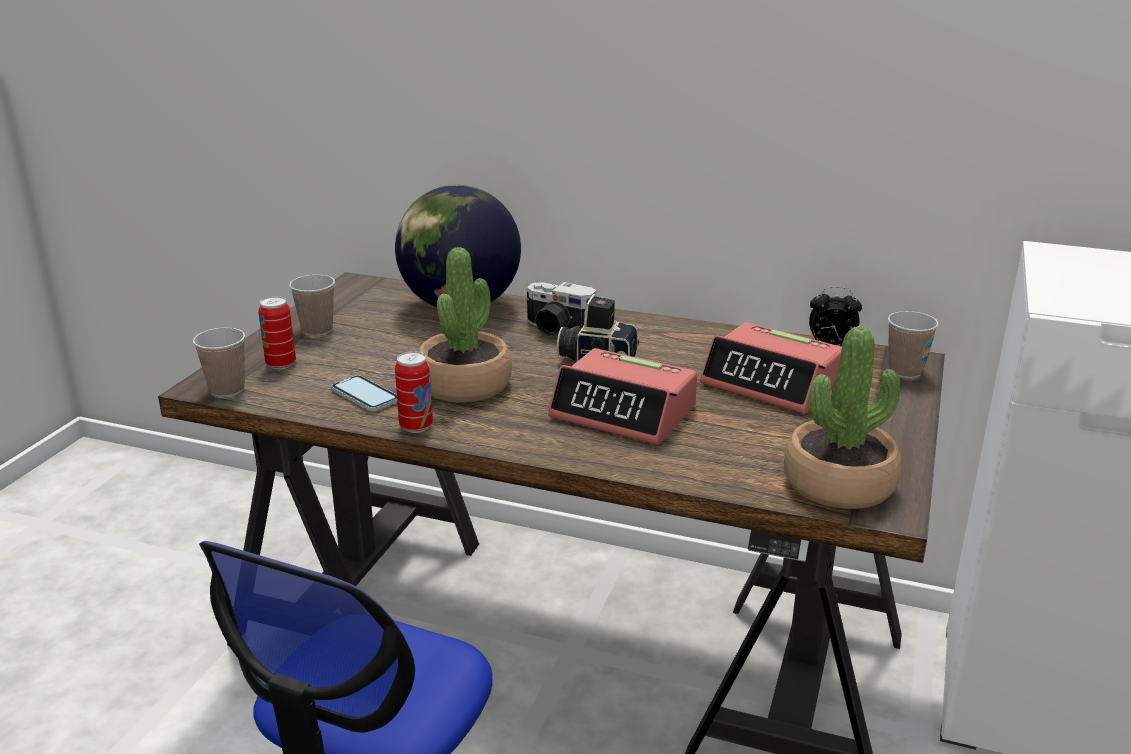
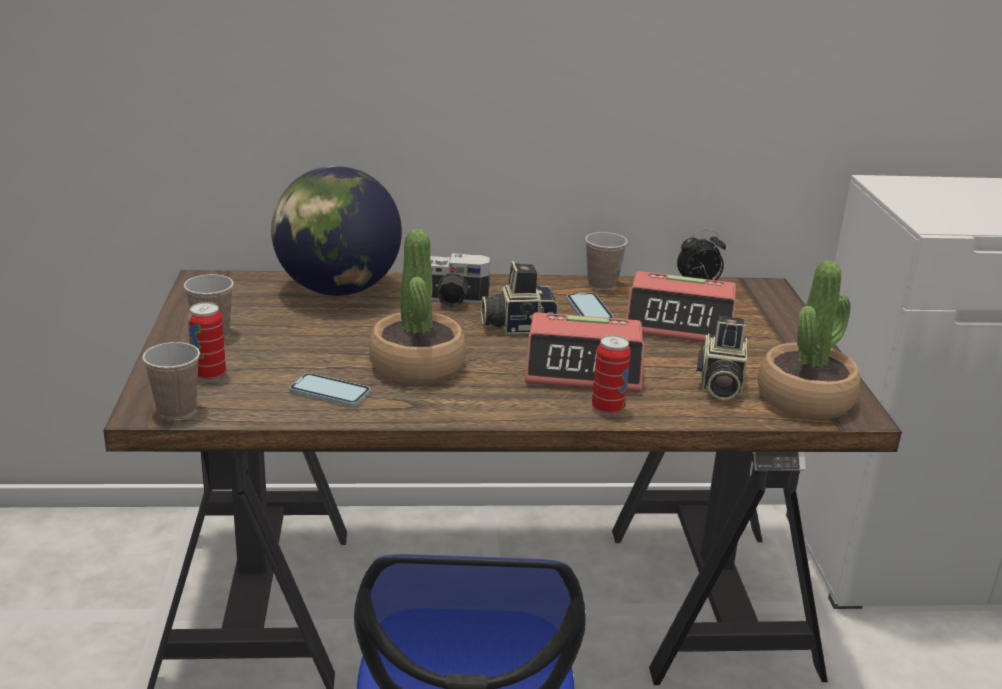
camera: 25 degrees left, 0 degrees up
(416, 426) = (410, 413): can -> can (607, 409)
(686, 357) = (589, 310): none -> phone
(753, 452) = (719, 385): none -> camera
(905, 371) = (770, 297): cup -> cup (602, 284)

